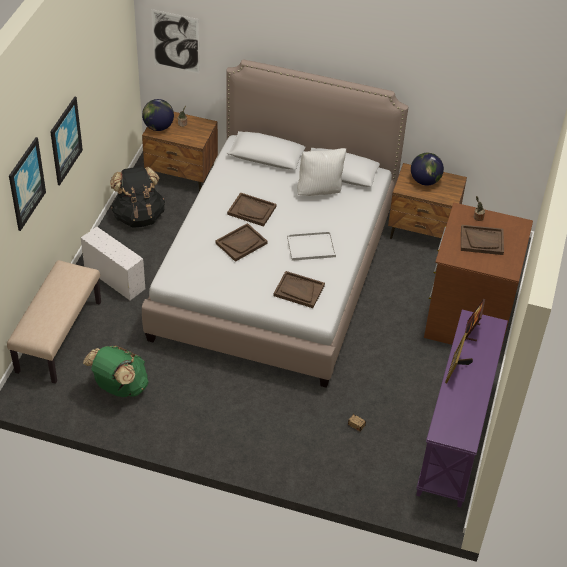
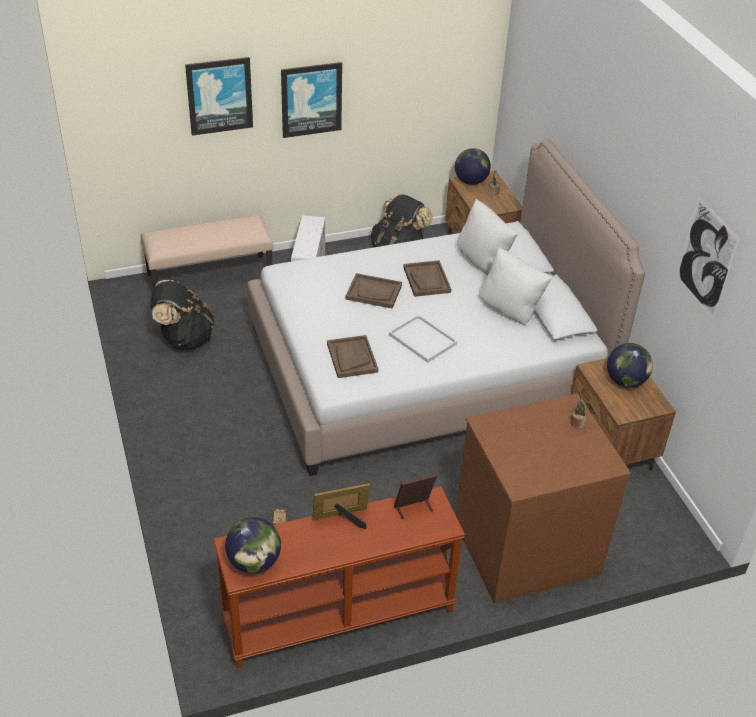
camera: 55 degrees right, 5 degrees down
(119, 387) = (184, 339): green backpack -> black backpack
(175, 41) = (520, 97): picture -> picture (706, 258)
(259, 174) = (483, 262): none -> white pillow
(456, 435) = (338, 616): purple console table -> brown console table
(461, 428) = (254, 562): none -> globe
(482, 241) = (542, 442): brown tray -> none

